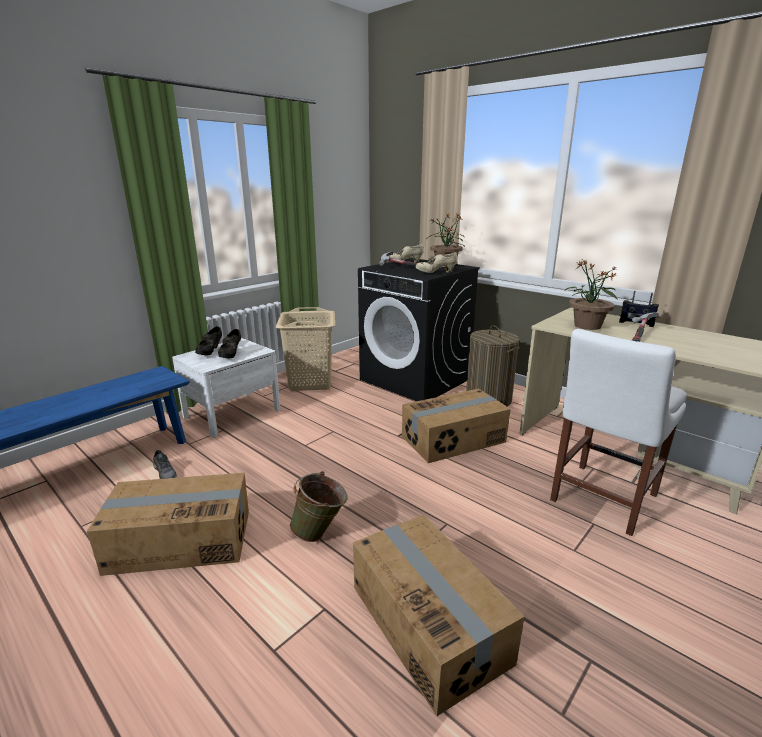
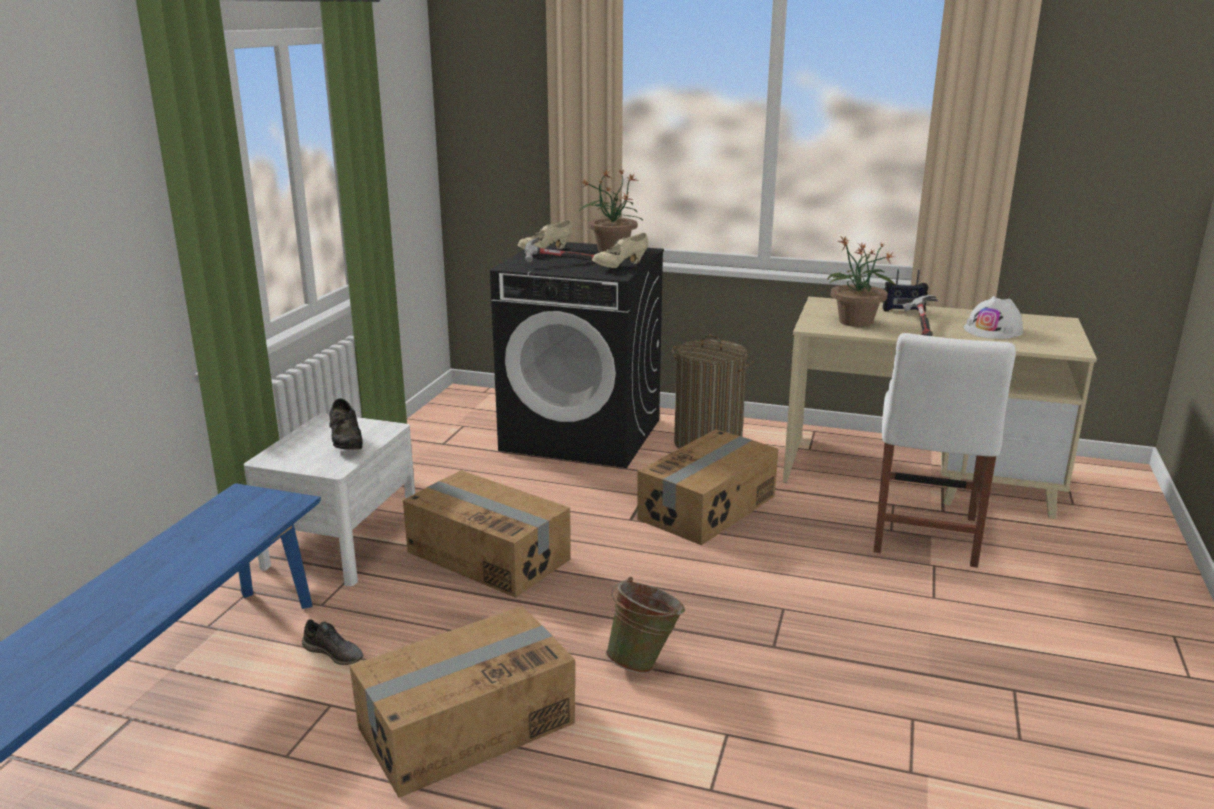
camera: 25 degrees left, 0 degrees up
(210, 352) = (302, 445): black shoe -> none
(311, 382) = (422, 469): beige laundry basket -> none
(429, 622) = (847, 709): cardboard box -> cardboard box (489, 555)
(703, 345) = (993, 330): none -> white hard hat

